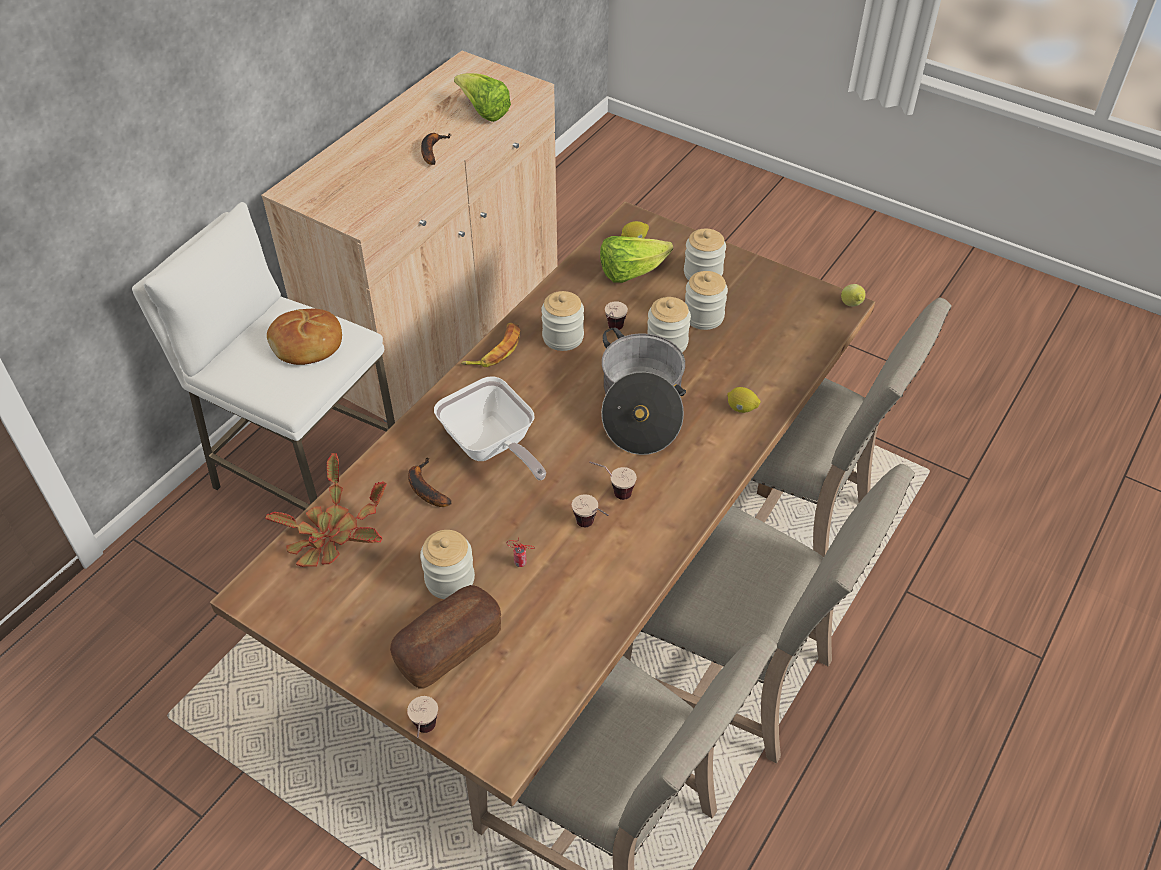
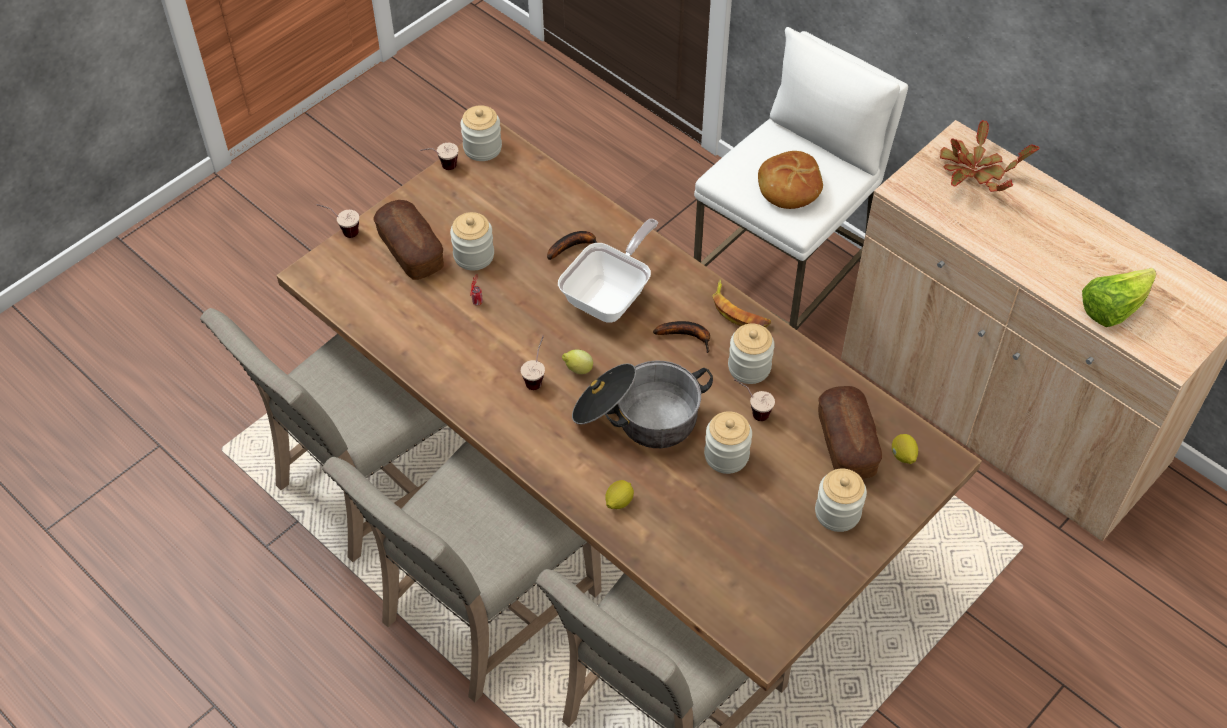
camera: 100 degrees right, 5 degrees up
(331, 536) = (539, 186): potted plant -> potted plant (974, 171)
(431, 150) = (1030, 255): banana -> banana (687, 336)
(491, 447) = (611, 296): frying pan -> frying pan turned 150 degrees clockwise
(591, 527) = (501, 355): cup -> cup (441, 168)
(631, 272) = (846, 443): lettuce -> bread
(703, 316) = (763, 497): jar -> jar (482, 148)
(851, 305) = (762, 654): lemon -> lemon (577, 369)

